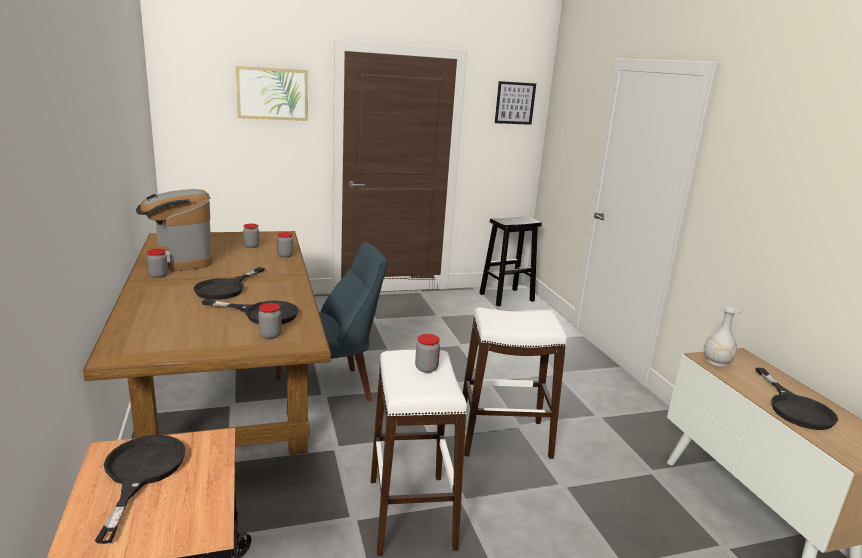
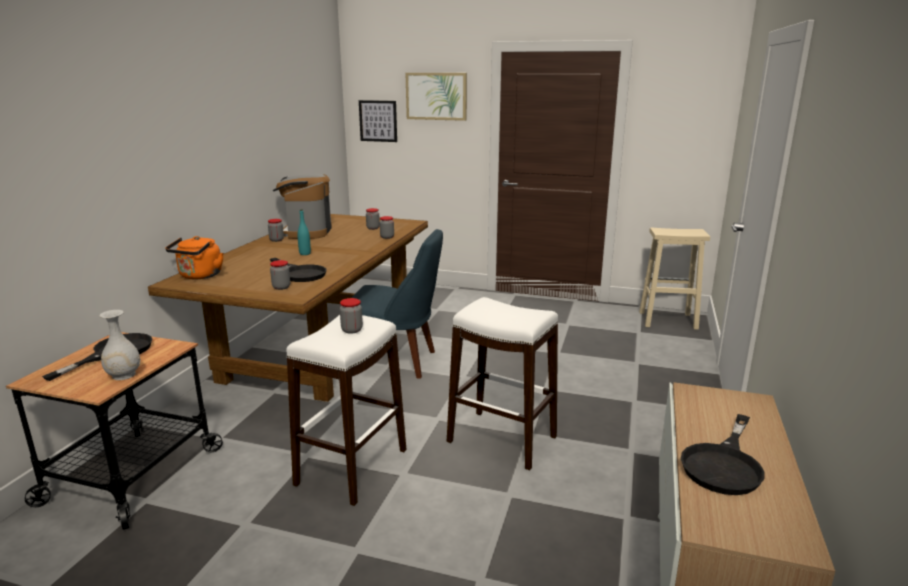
camera: 35 degrees right, 0 degrees up
(138, 340) = (199, 276): none -> orange kettle
(225, 288) = (305, 253): black frying pan -> turquoise bottle
(506, 297) = (666, 320): black stool -> beige stool
(515, 103) = (693, 96): picture -> picture (378, 121)
(716, 362) = (699, 399): white vase -> white vase (123, 375)

